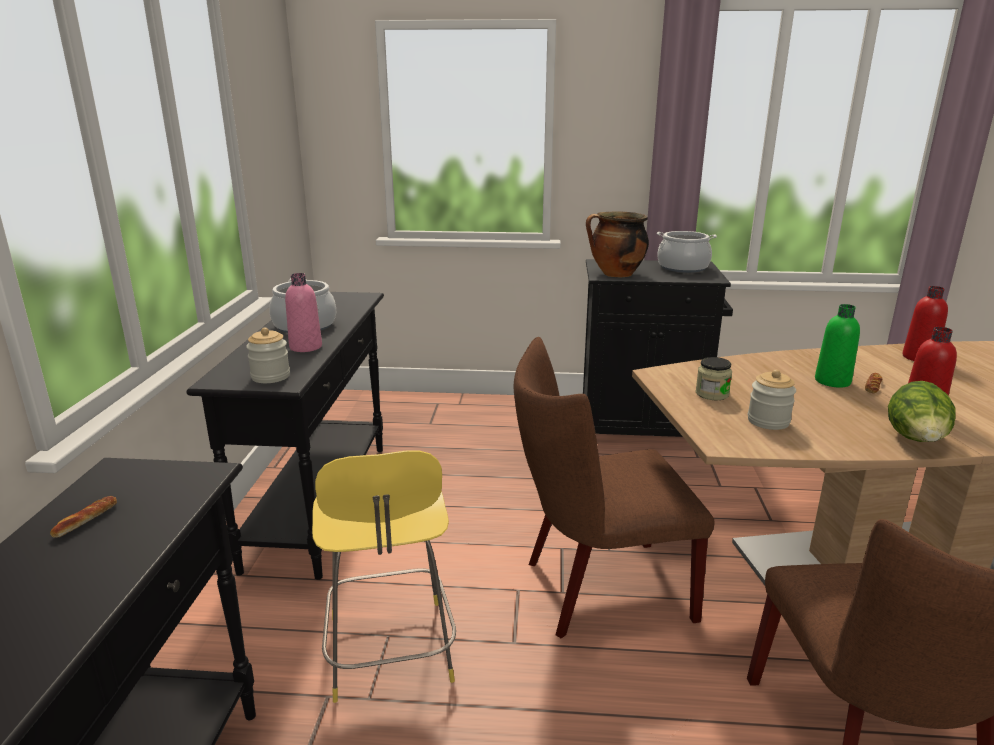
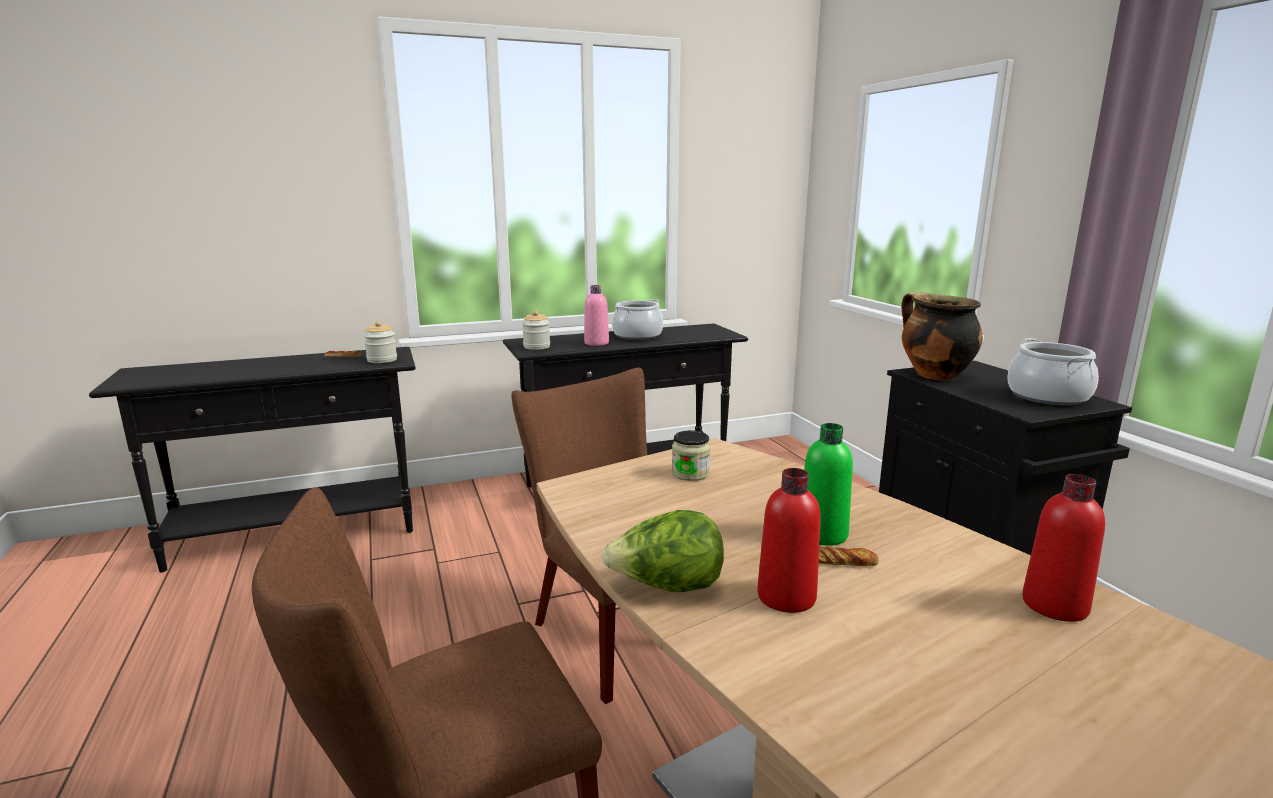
camera: 65 degrees right, 5 degrees down
(390, 653) = (481, 557): yellow stool -> none
(768, 421) = (643, 502): jar -> jar (382, 360)

